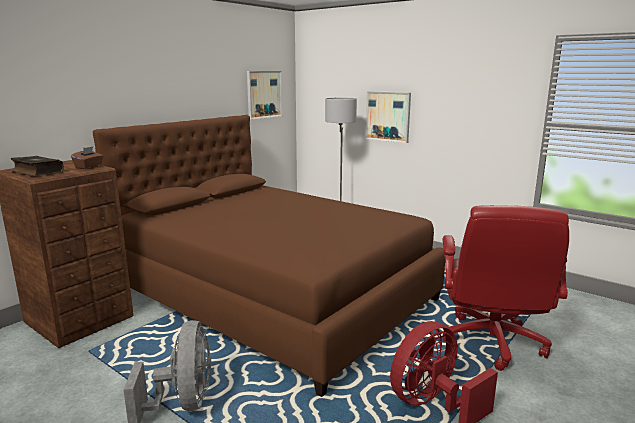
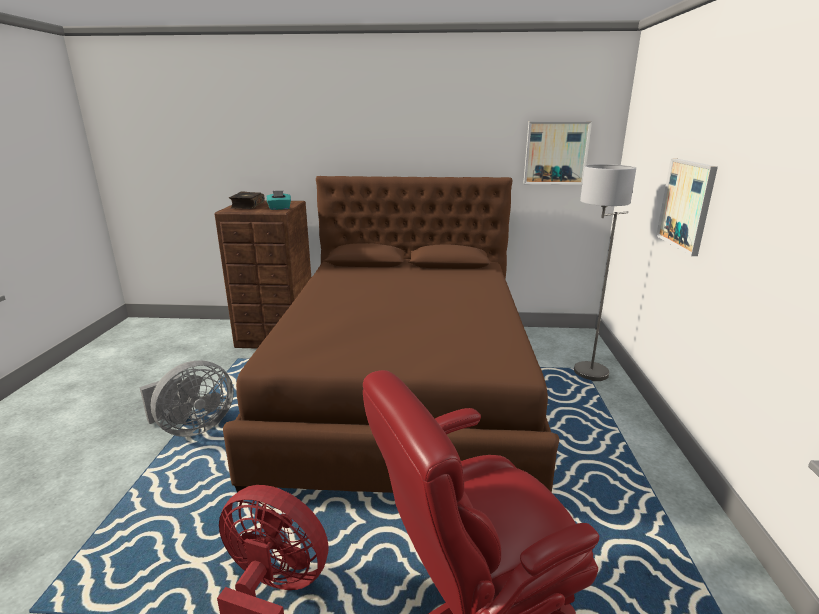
camera: 55 degrees right, 5 degrees up
(89, 167) = (279, 208): brown tissue box -> turquoise tissue box

